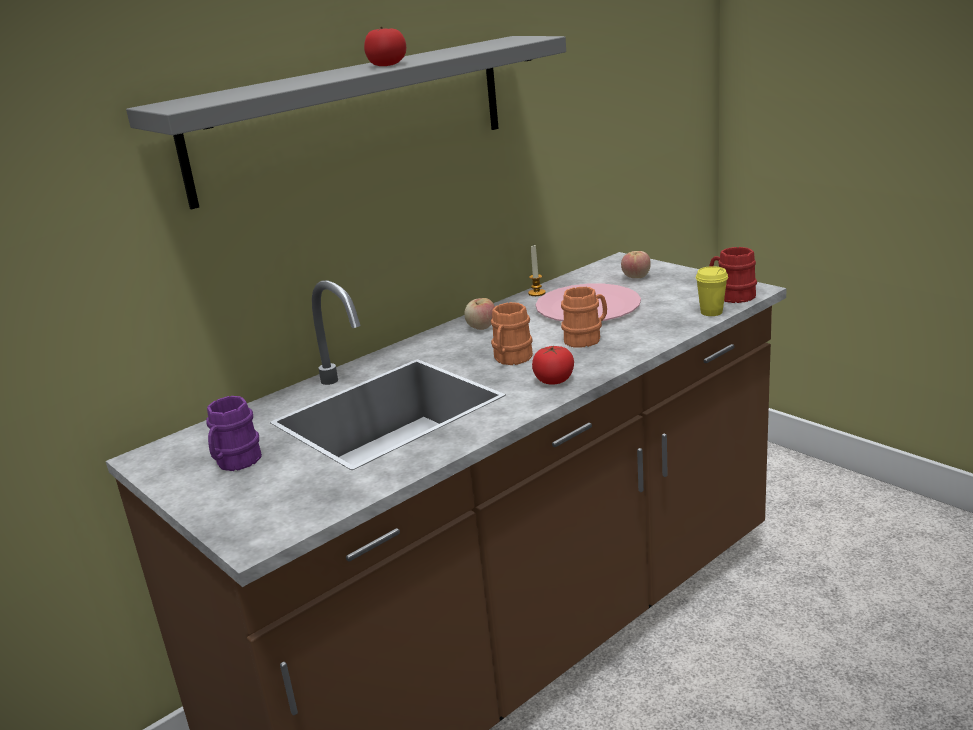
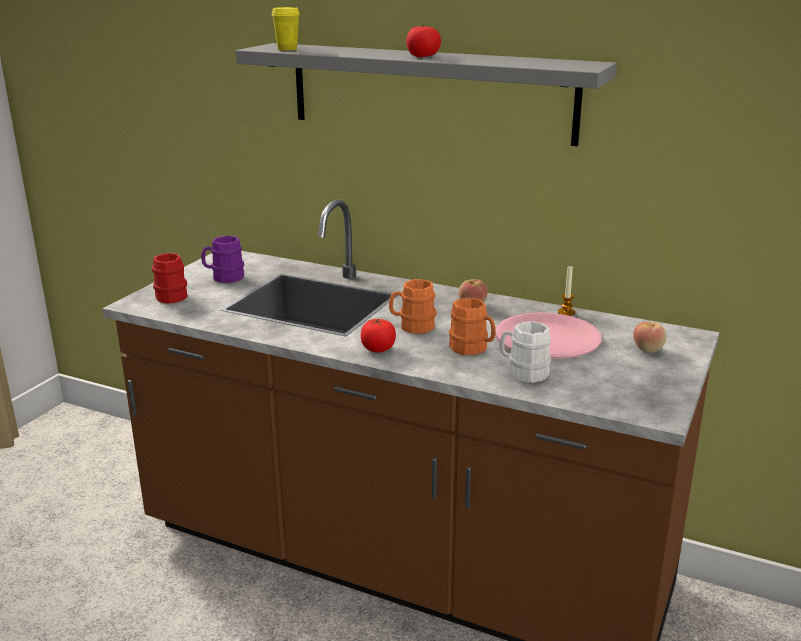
camera: 65 degrees right, 0 degrees up
(651, 324) = (523, 372): none -> white mug
(711, 312) = (574, 398): yellow cup -> yellow cup (287, 49)
(731, 296) = (630, 404): red mug -> red mug (174, 295)

